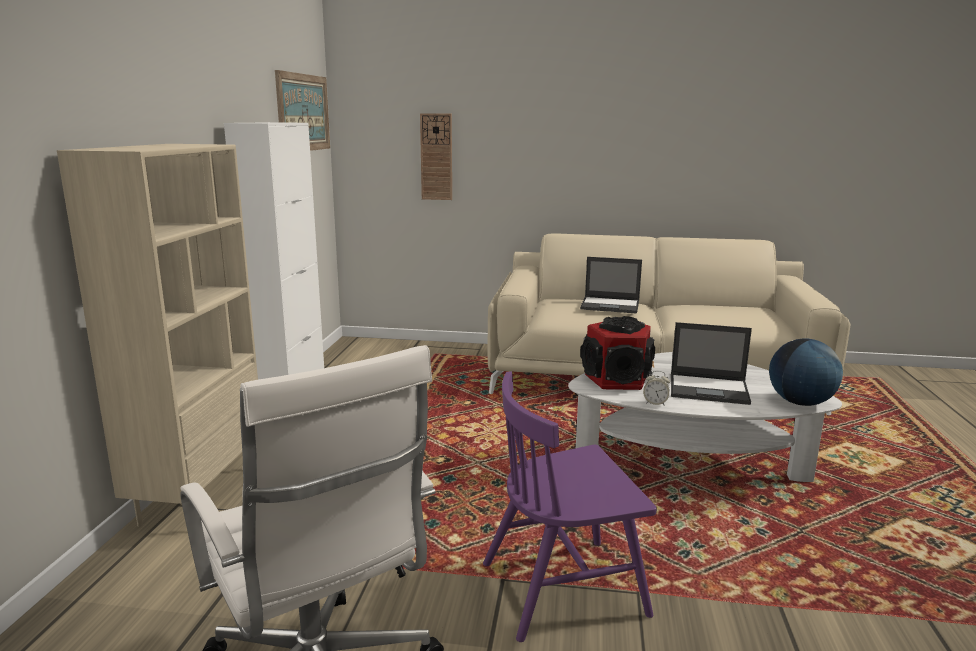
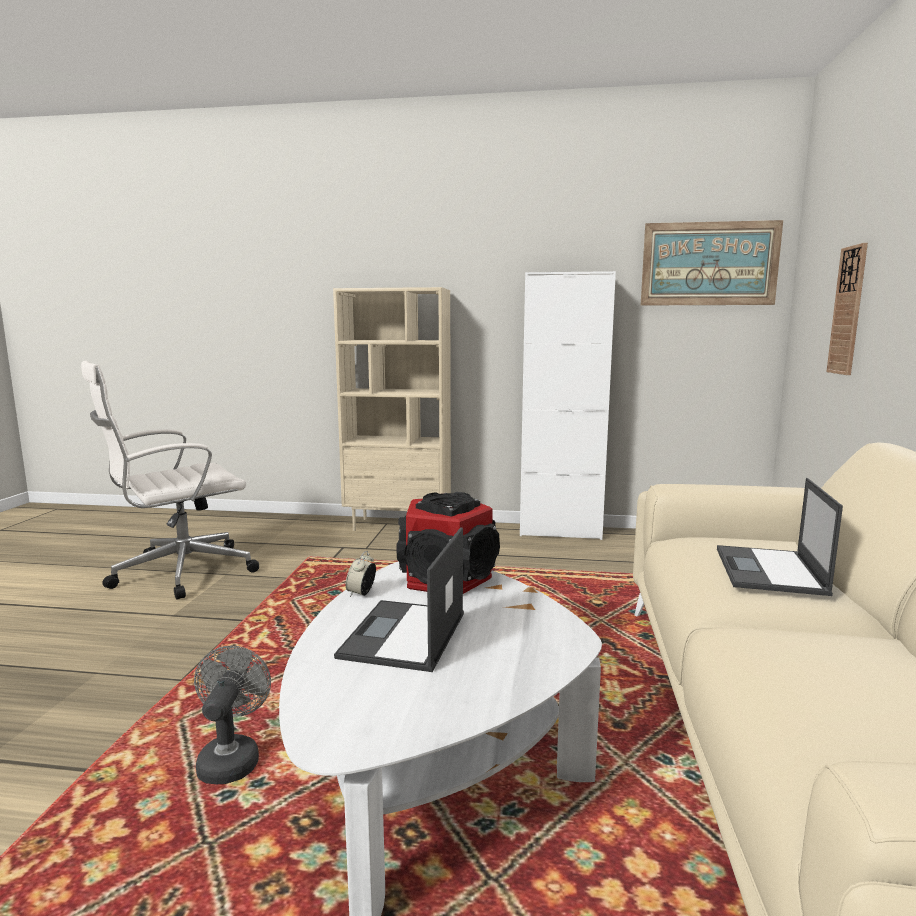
camera: 90 degrees right, 5 degrees down
(564, 588) = (214, 644): purple chair -> none
(727, 538) = (231, 758): none -> grey fan
(800, 403) = (326, 712): globe -> none

